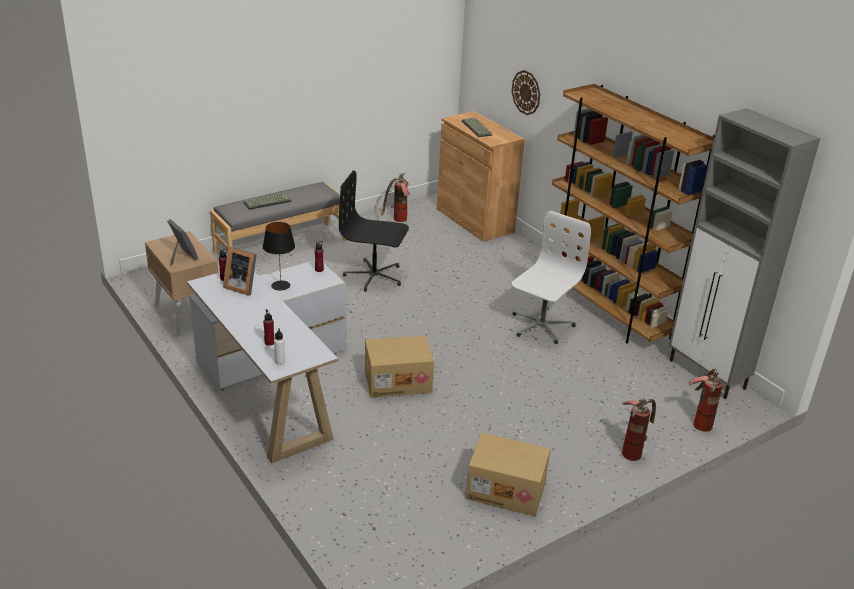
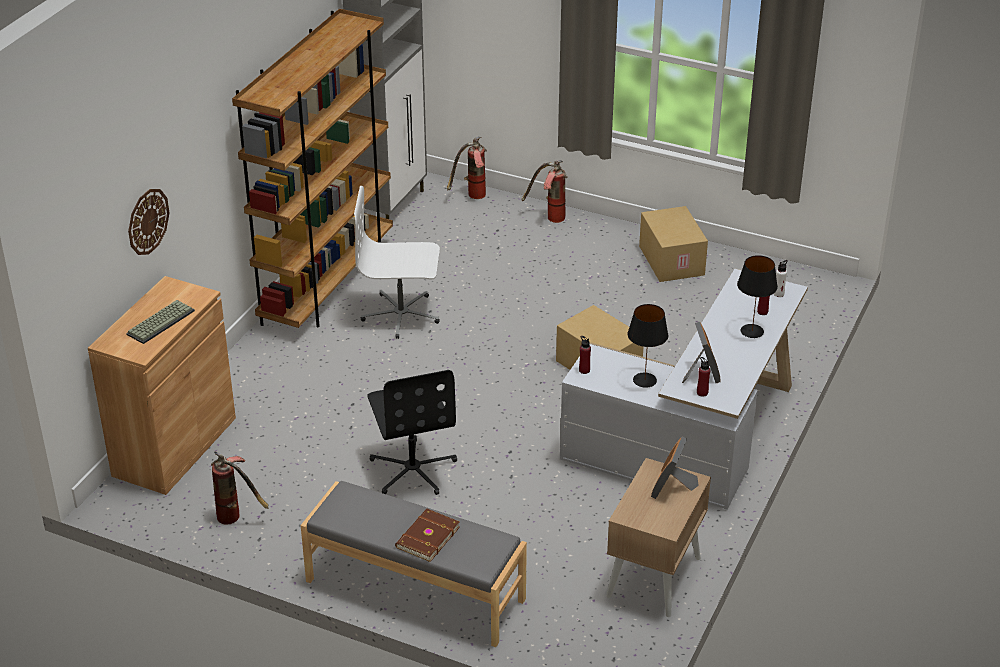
camera: 120 degrees left, 5 degrees up
(255, 327) = (751, 331): none -> black table lamp
(267, 202) = (426, 537): keyboard -> brown book

